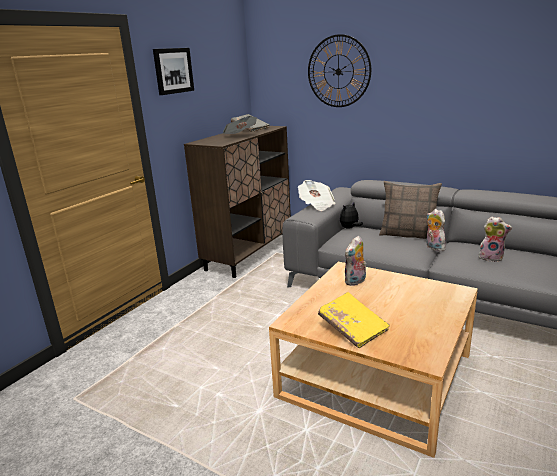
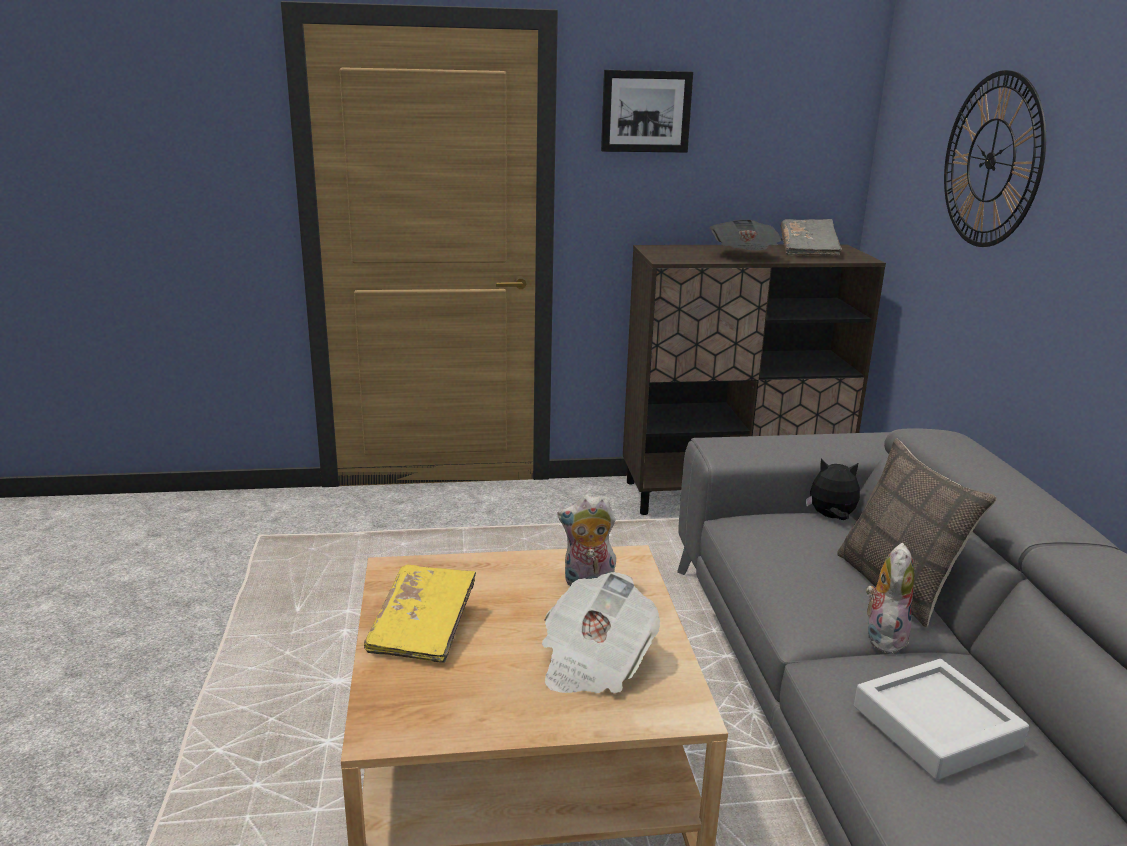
camera: 50 degrees right, 0 degrees up
(316, 205) = (789, 439): newspaper -> newspaper (593, 662)
(491, 257) = (936, 726): plush toy -> grey tray

